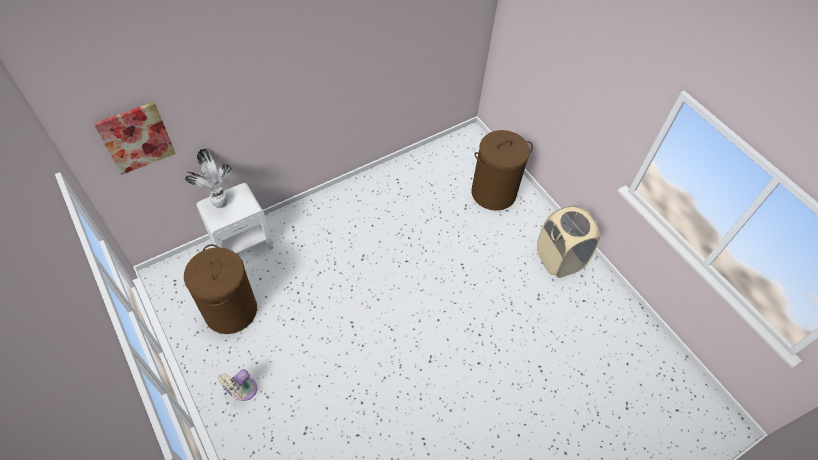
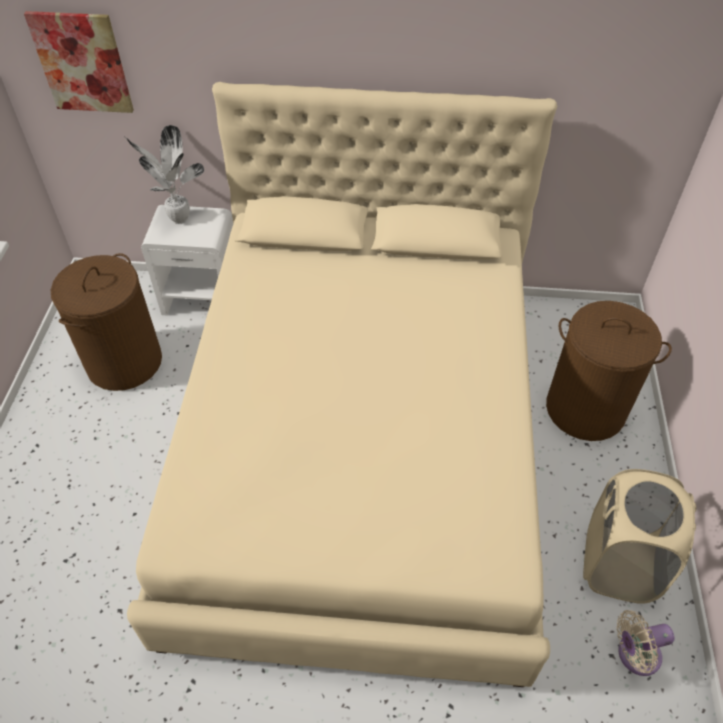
camera: 40 degrees right, 5 degrees down
(242, 391) = (51, 461): beige fan -> beige fan (634, 655)
(405, 275) = (362, 446): none -> beige bed

